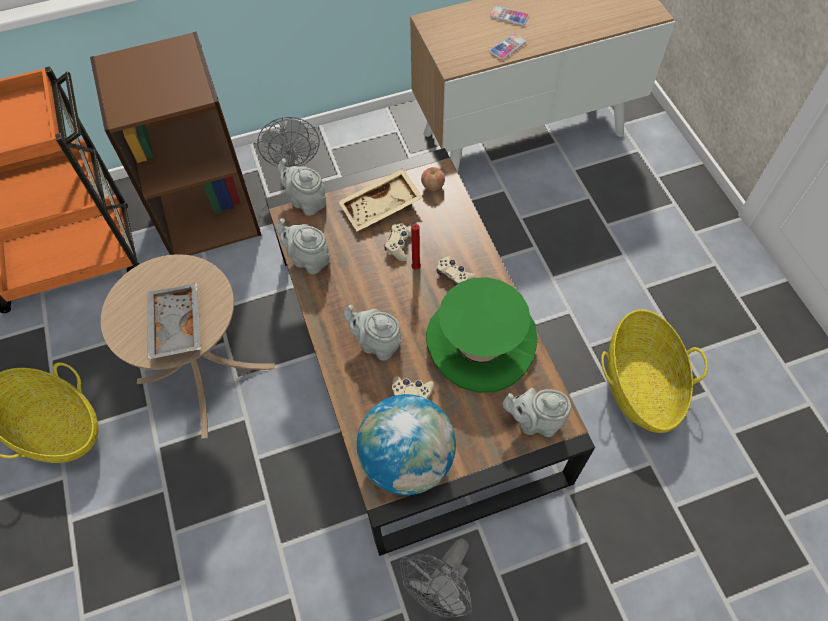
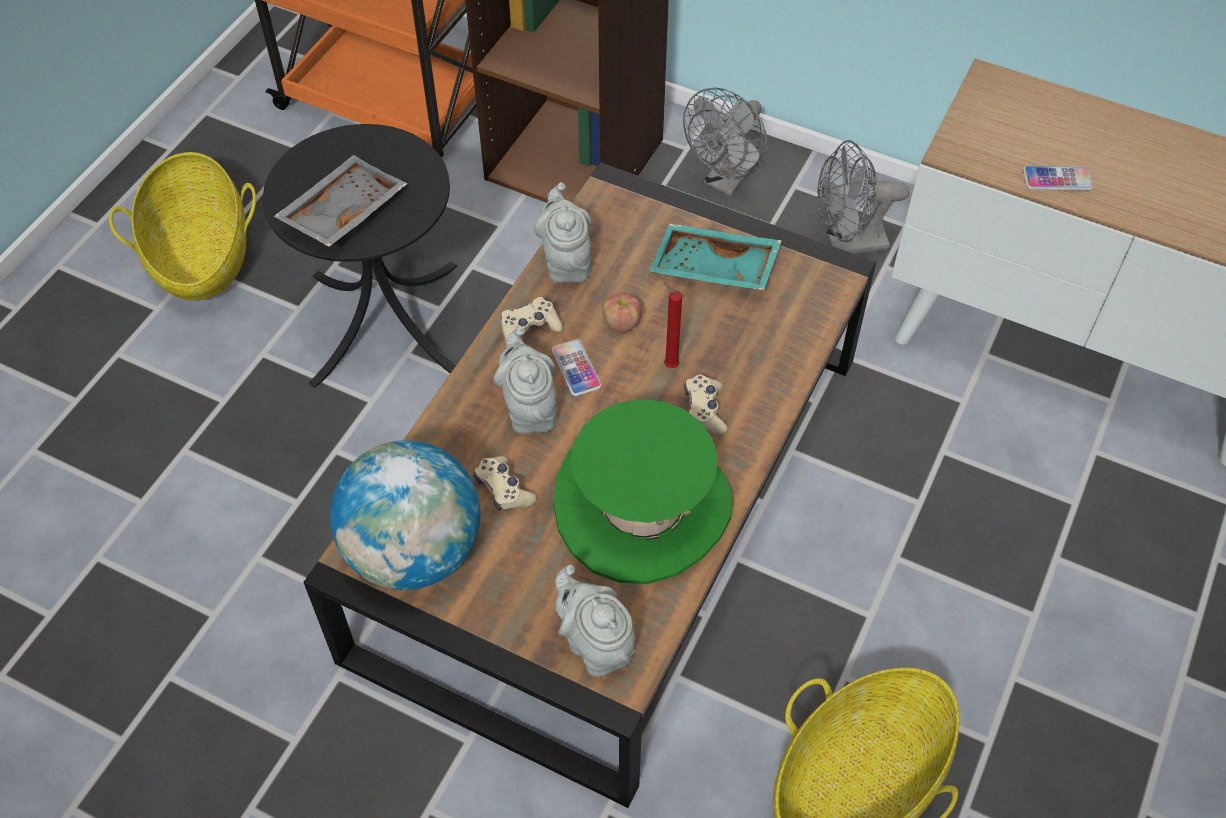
camera: 45 degrees right, 5 degrees down
(206, 373) = (385, 322): beige side table -> black side table
(306, 202) = (638, 199): grey teapot -> none
(381, 207) = (713, 270): beige tray -> turquoise tray
(399, 245) = (683, 326): beige game controller -> beige game controller (529, 329)
(432, 186) = (805, 292): apple -> apple (621, 323)
(440, 589) = (353, 760): grey fan -> grey fan (847, 244)
(509, 16) = (1110, 145): phone -> phone (576, 368)

